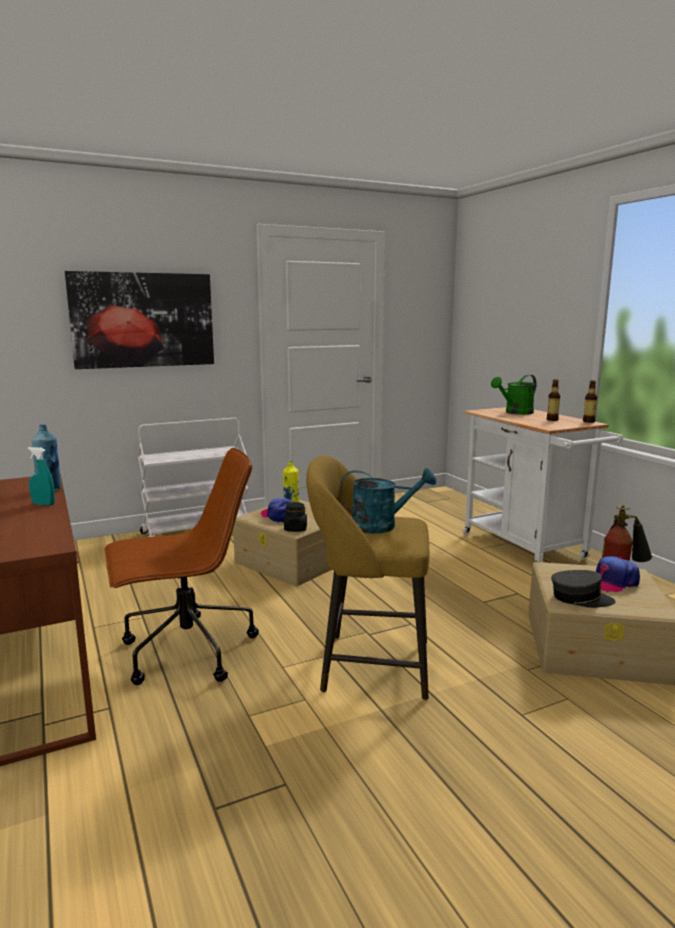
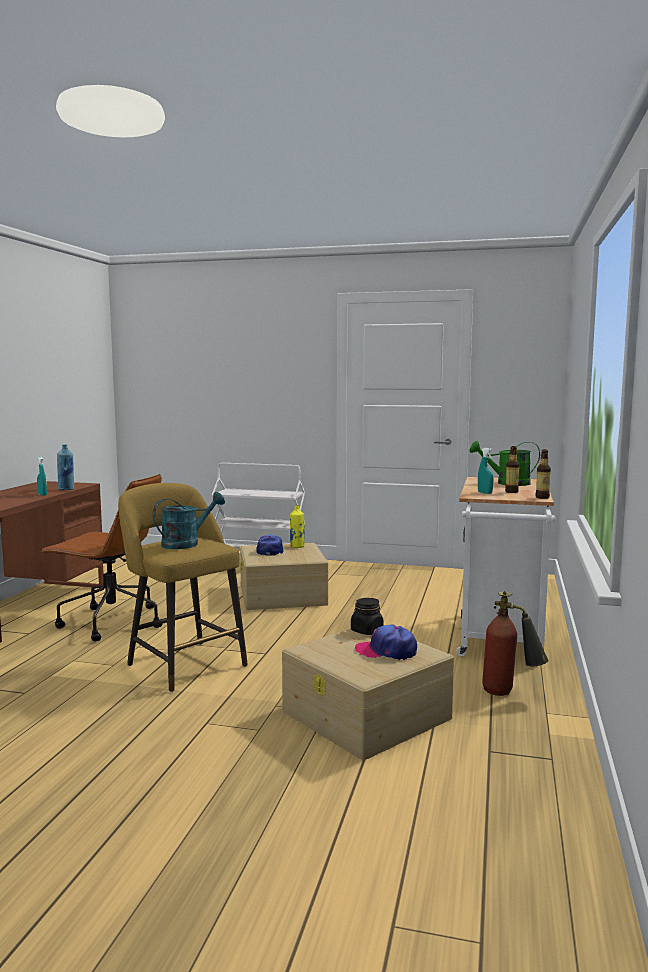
camera: 40 degrees right, 5 degrees down
(143, 320) = (239, 378): picture -> none
(295, 529) = (258, 560): black jar -> black jar (366, 631)
(382, 526) = (186, 543): turquoise watering can -> turquoise watering can turned 75 degrees counterclockwise
(543, 423) = (485, 493): none -> turquoise spray bottle
(580, 598) = (326, 651): grey cap -> none

